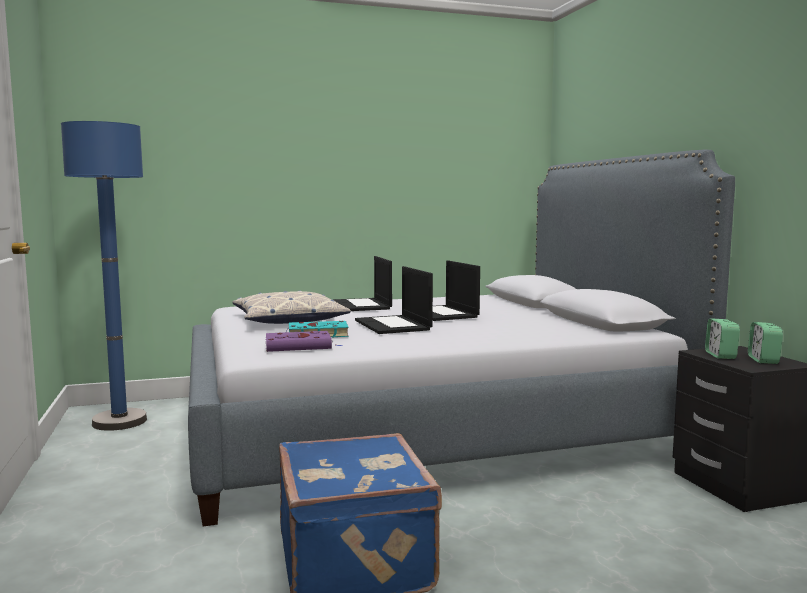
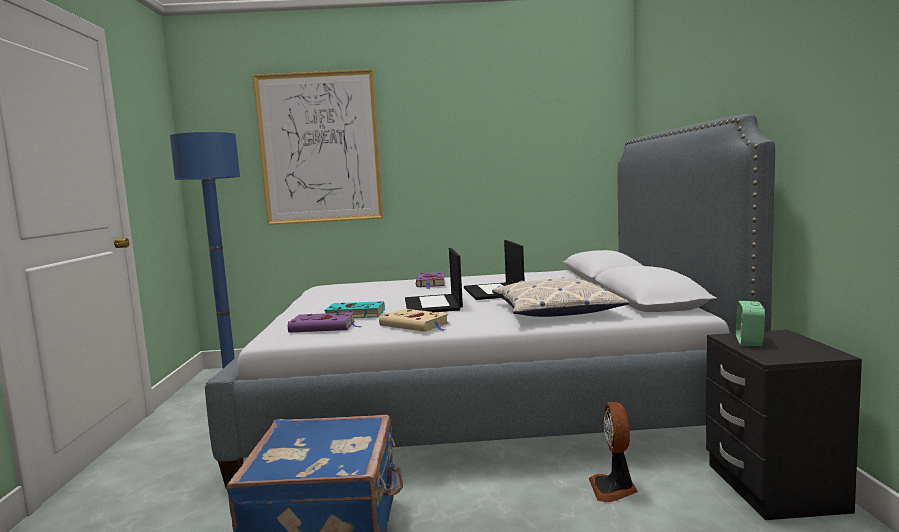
camera: 15 degrees right, 0 degrees up
(226, 151) = (320, 148): none -> picture
(289, 320) = (350, 299): pillow -> pillow (555, 310)
(362, 305) = (431, 283): laptop -> purple book
(400, 343) = (416, 325): none -> beige book
(604, 497) = (614, 489): none -> fan
(763, 360) = (796, 349): alarm clock -> none

